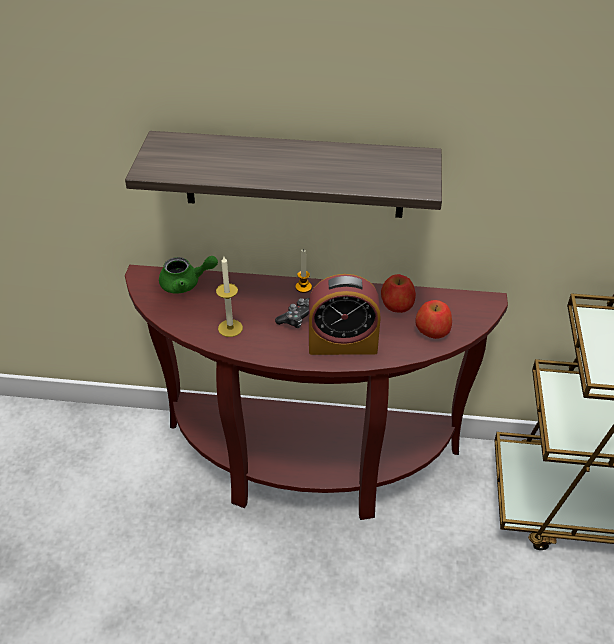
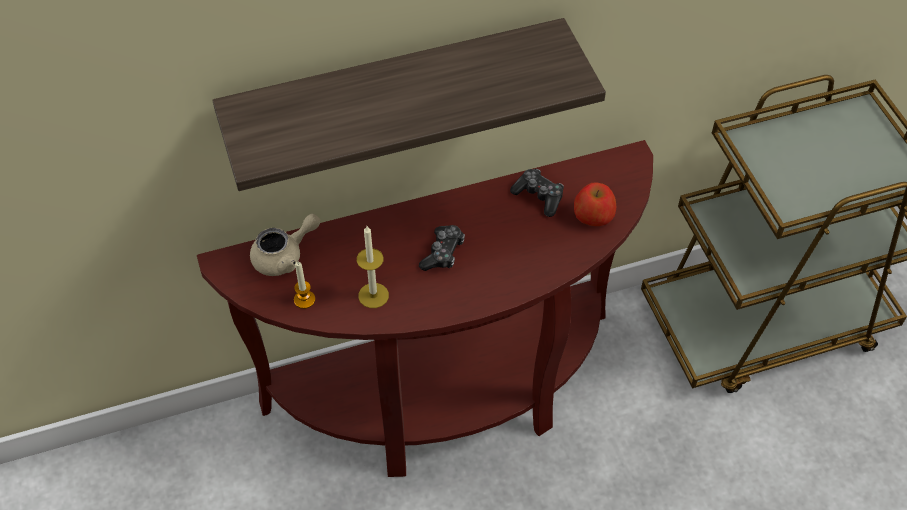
camera: 25 degrees left, 10 degrees up
(186, 284) = (285, 256): green teapot -> beige teapot
(303, 287) = (424, 211): candle -> candle (304, 300)
(342, 344) = (508, 268): alarm clock -> none
(397, 304) = (539, 196): apple -> game controller

